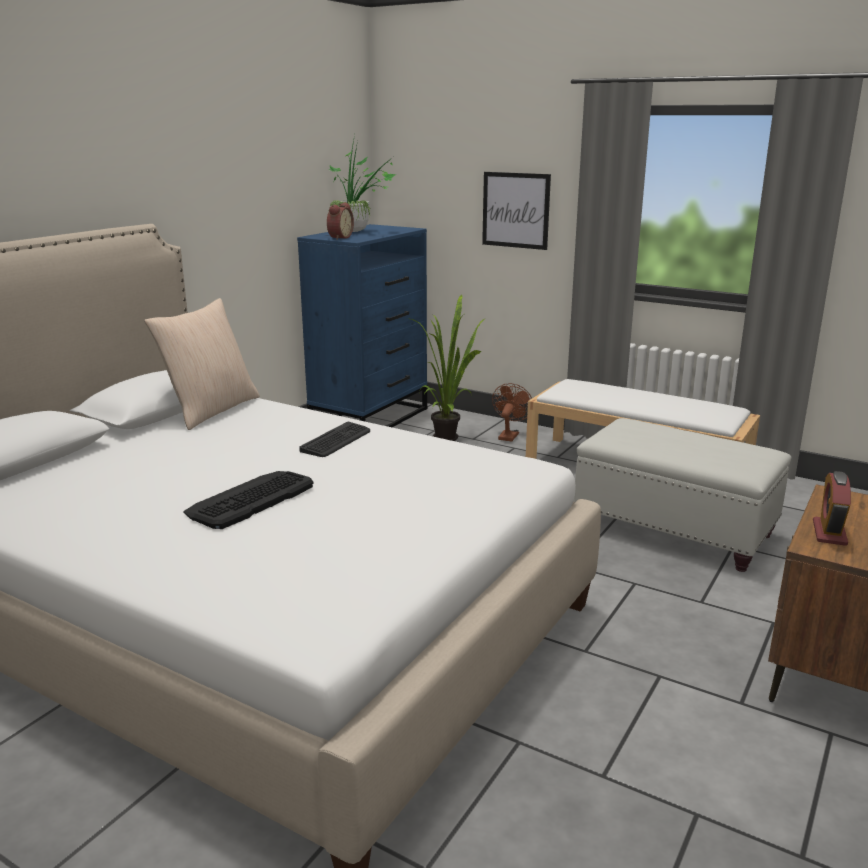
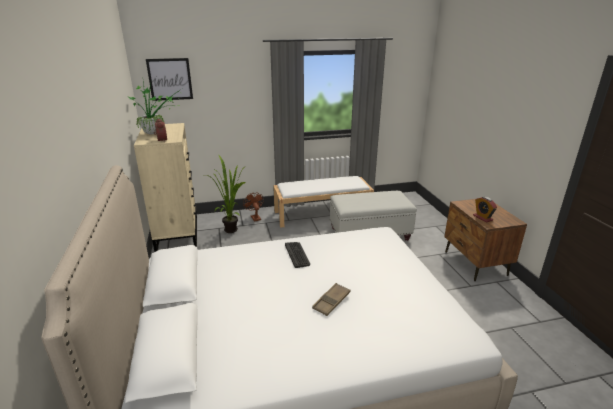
camera: 45 degrees left, 5 degrees up
(211, 410) = (202, 266): beige pillow -> none
(250, 499) = (331, 301): keyboard -> brown tray
(371, 418) = (177, 234): blue dresser -> beige dresser
(515, 210) = (233, 106): picture -> picture (170, 79)

